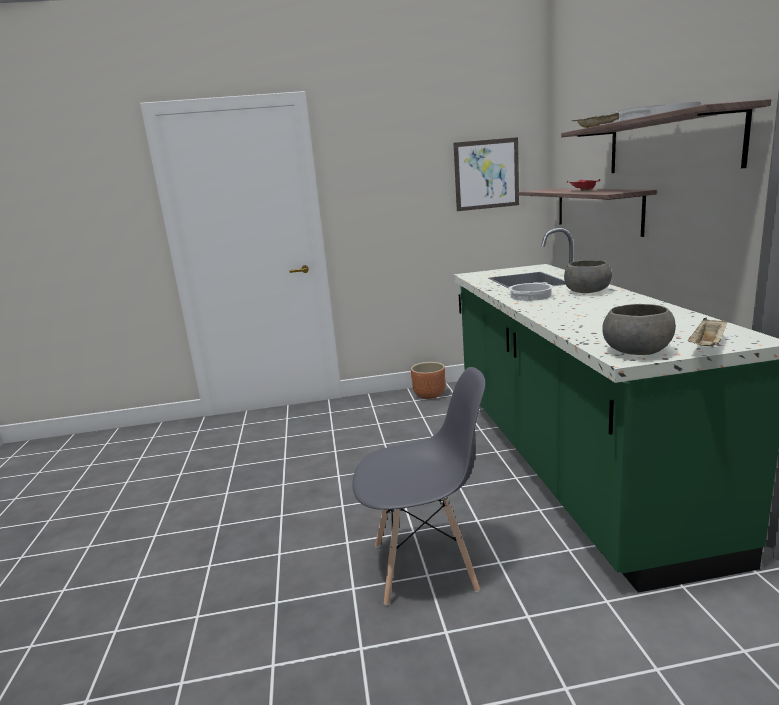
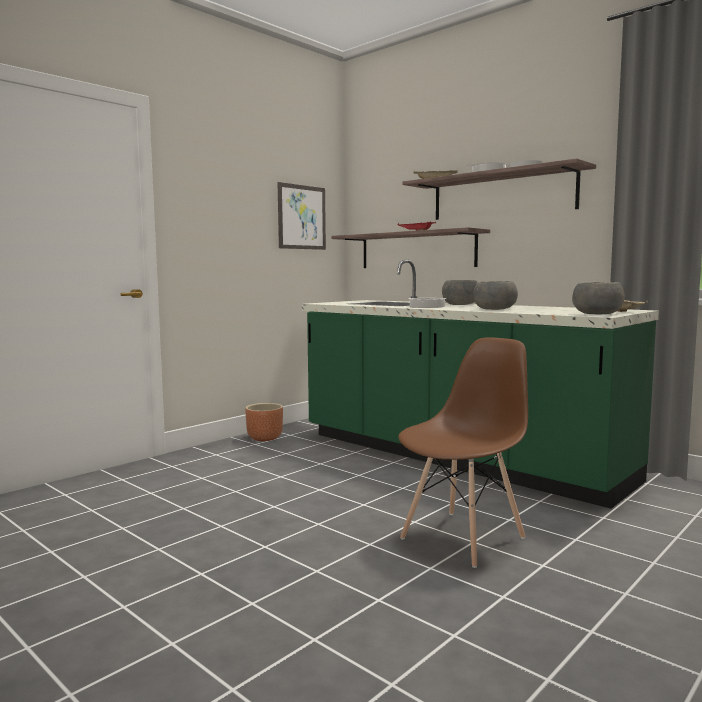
camera: 40 degrees left, 10 degrees down
(425, 567) = (463, 537): grey chair -> brown chair
(569, 315) = (494, 309): none -> grey bowl

